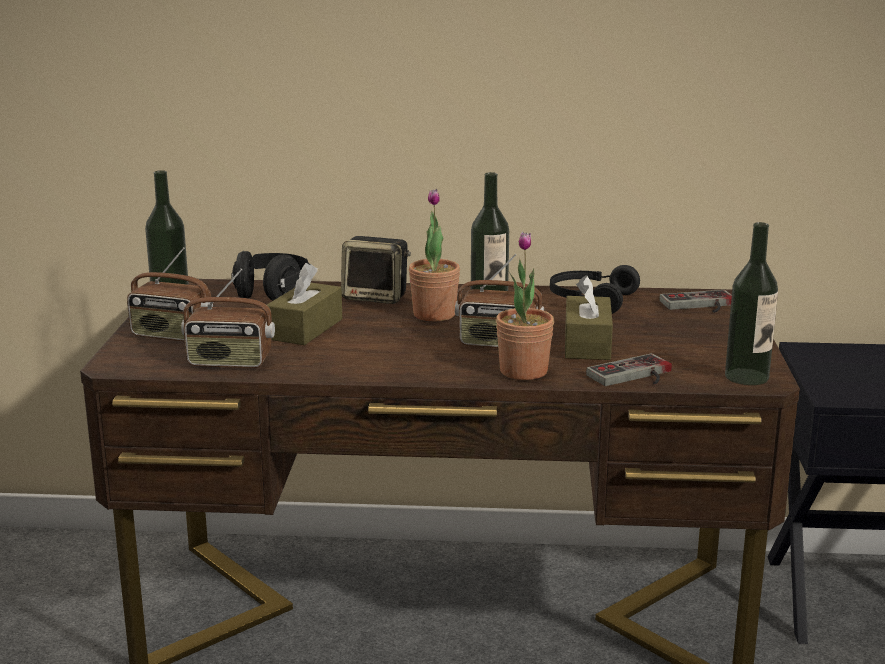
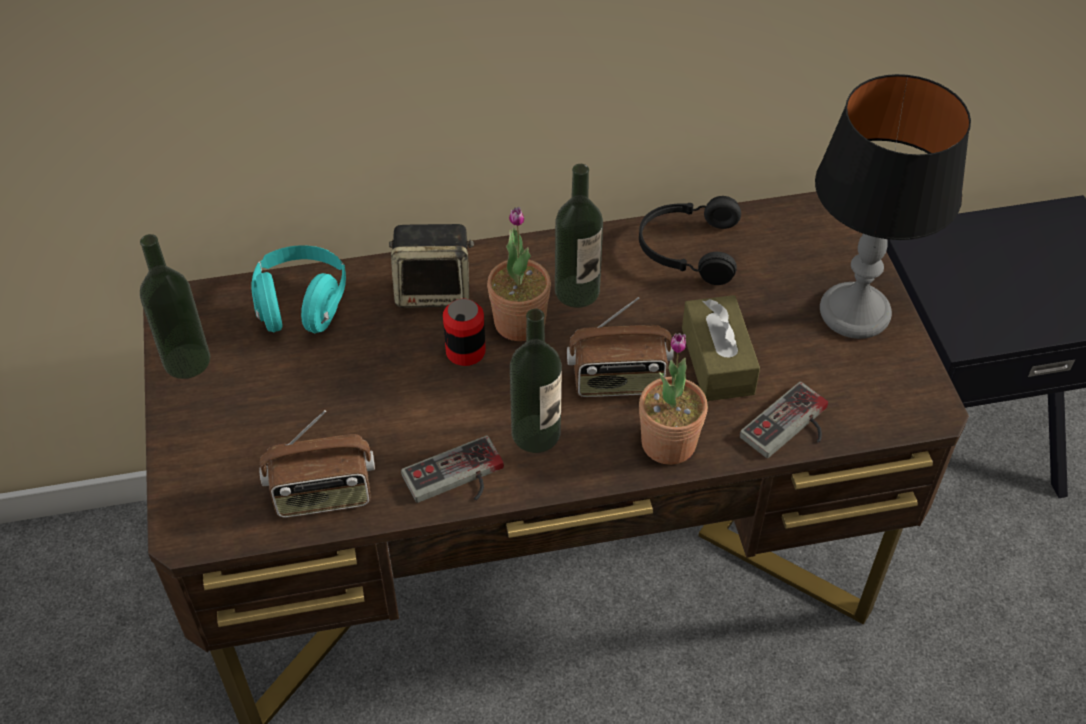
camera: 15 degrees left, 30 degrees up
(171, 335) = (223, 442): radio -> none
(272, 293) = (302, 306): black headphones -> turquoise headphones
(305, 329) = (380, 391): brown tissue box -> none
(383, 321) = (465, 351): none -> can
(700, 305) = (814, 238): game controller -> game controller (457, 480)
(718, 336) = (854, 313): none -> table lamp
(746, 377) = (909, 404): bottle -> bottle (536, 433)

